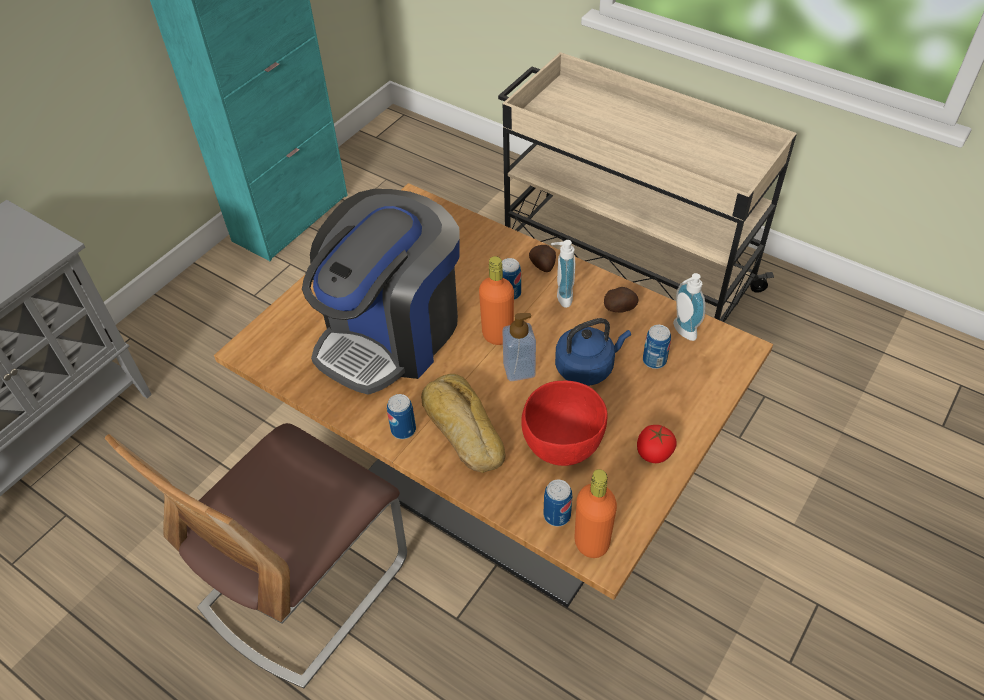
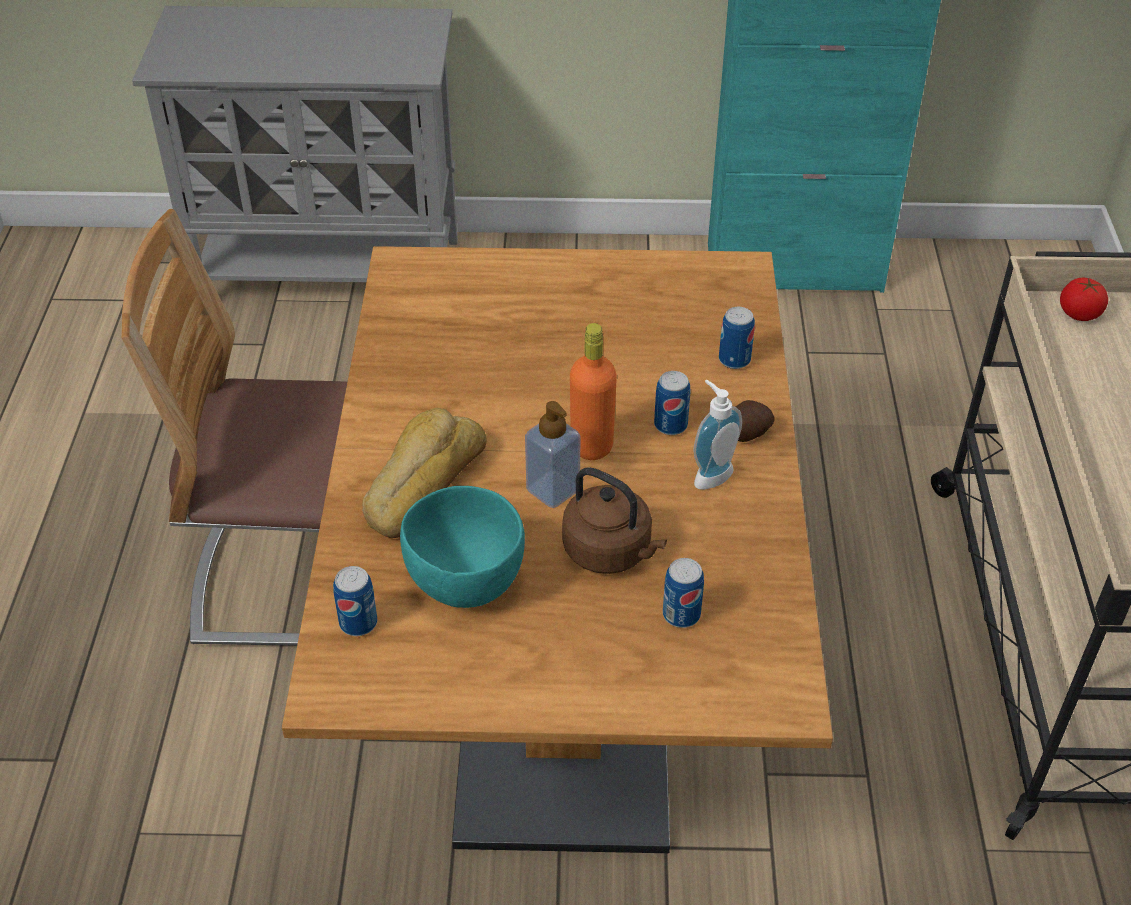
camera: 55 degrees right, 5 degrees down
(391, 333) = (515, 357): coffee machine -> none
(403, 430) = (384, 434): can -> can (734, 360)
(561, 446) = (465, 582): red bowl -> turquoise bowl
(587, 367) = (611, 552): blue kettle -> brown kettle
(591, 542) = (340, 673): orange bottle -> none
(620, 308) = (744, 540): potato -> none
(654, 453) = (522, 678): tomato -> tomato (1079, 313)
(681, 332) = (760, 623): soap dispenser -> none

